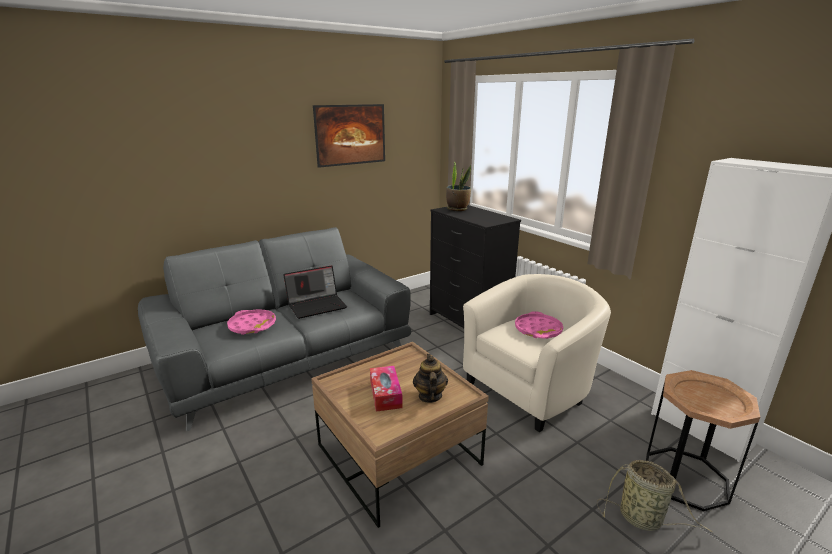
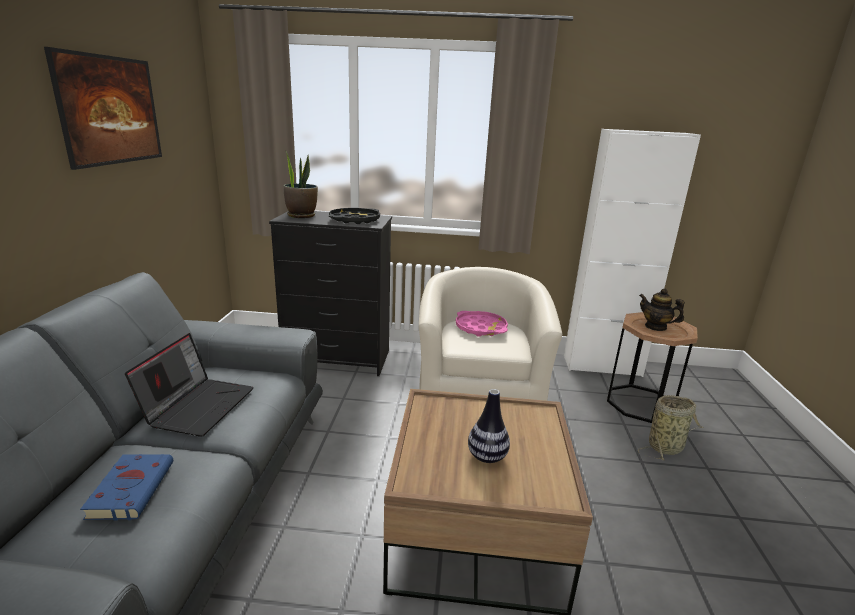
camera: 50 degrees left, 0 degrees up
(252, 325) = (132, 488): pink tray -> blue book
(385, 394) = (487, 457): tissue box -> vase
(429, 396) = (522, 432): teapot -> teapot (655, 327)
(483, 218) = (354, 220): none -> black tray

